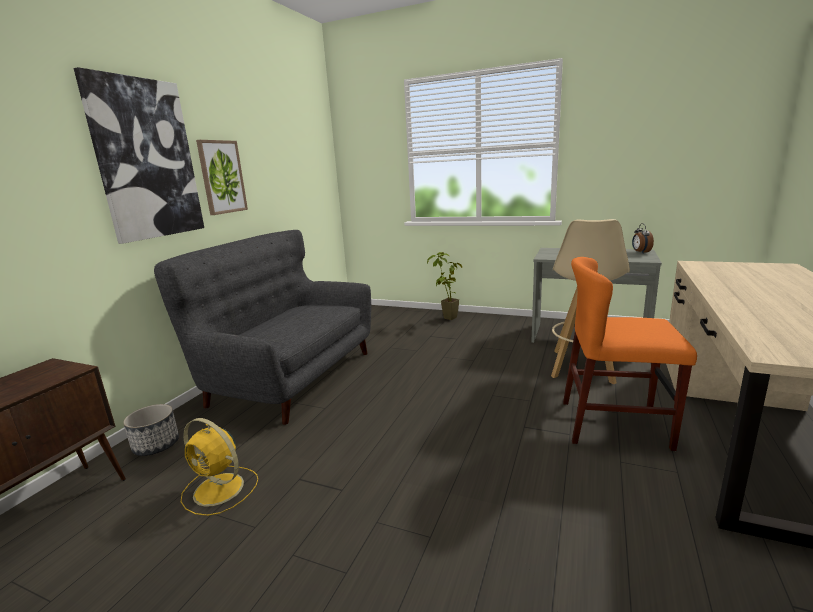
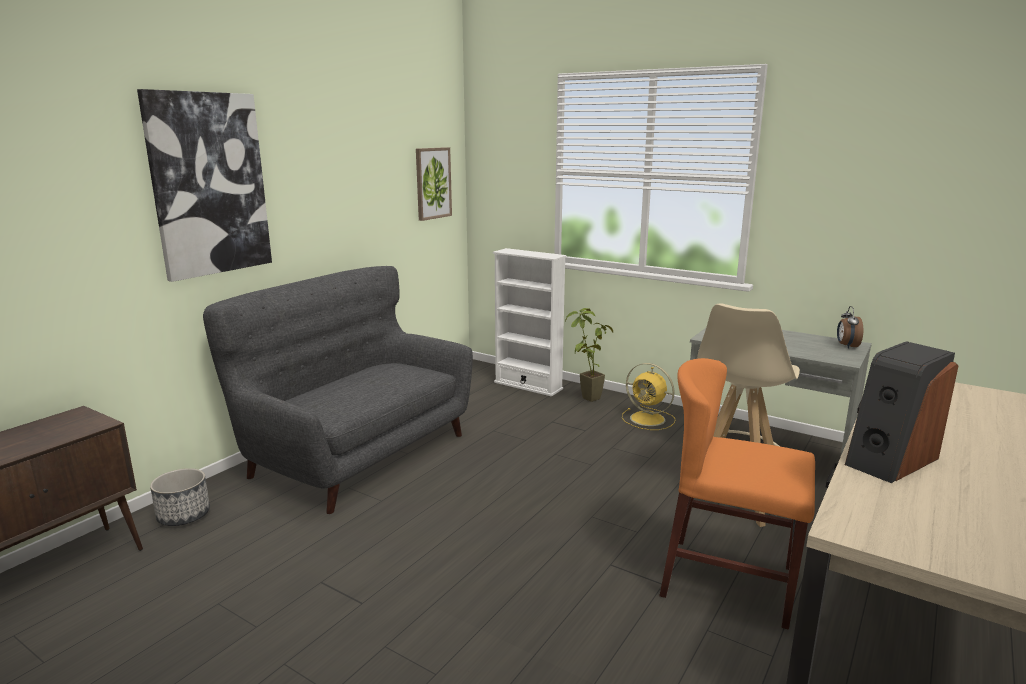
camera: 10 degrees right, 0 degrees up
(220, 490) = (234, 579): yellow fan -> yellow fan (649, 419)
(222, 177) = (301, 199): picture -> picture (433, 183)
(401, 315) = (528, 385): none -> white bookcase
(749, 308) = (890, 460): none -> speaker

